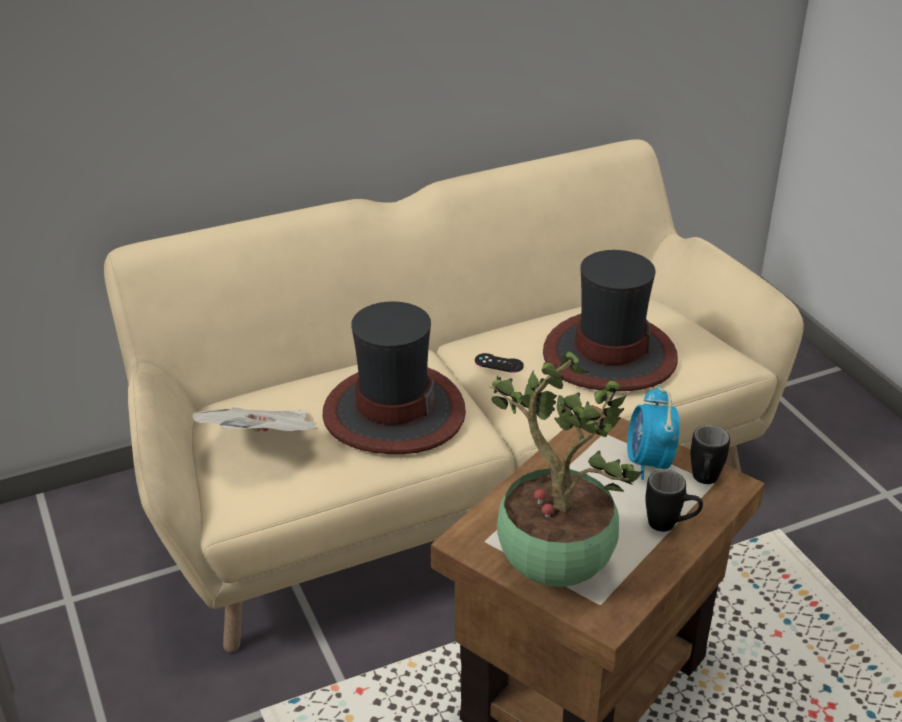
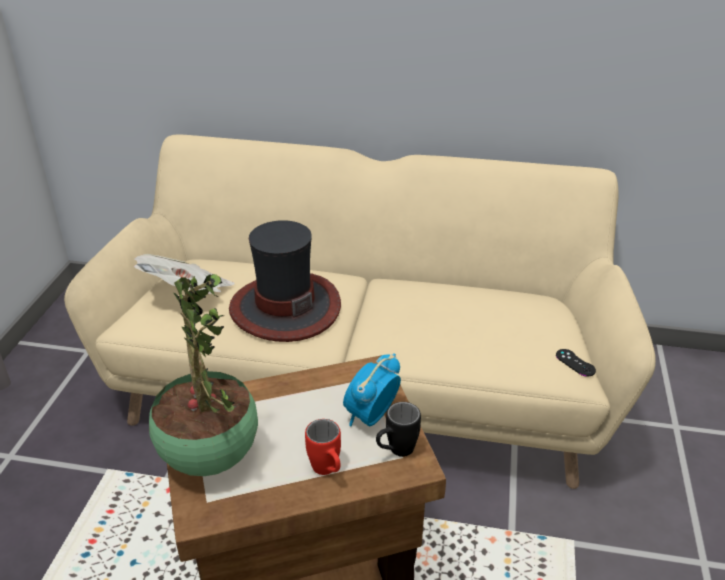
camera: 35 degrees right, 0 degrees up
(499, 363) = (392, 304): black game controller -> black game controller (575, 363)
(609, 355) = (477, 331): hat -> none
(670, 525) = (327, 471): black mug -> red mug

